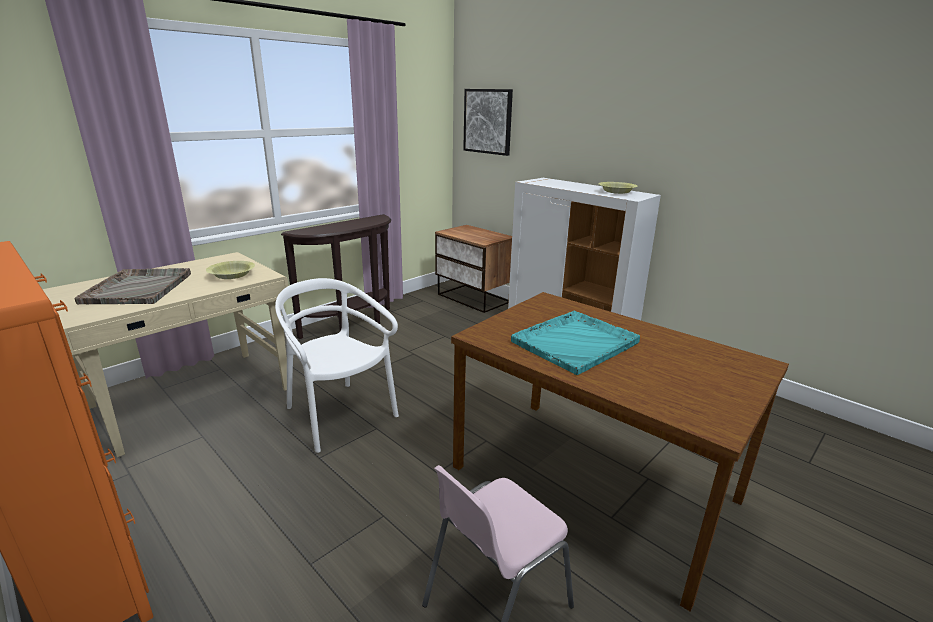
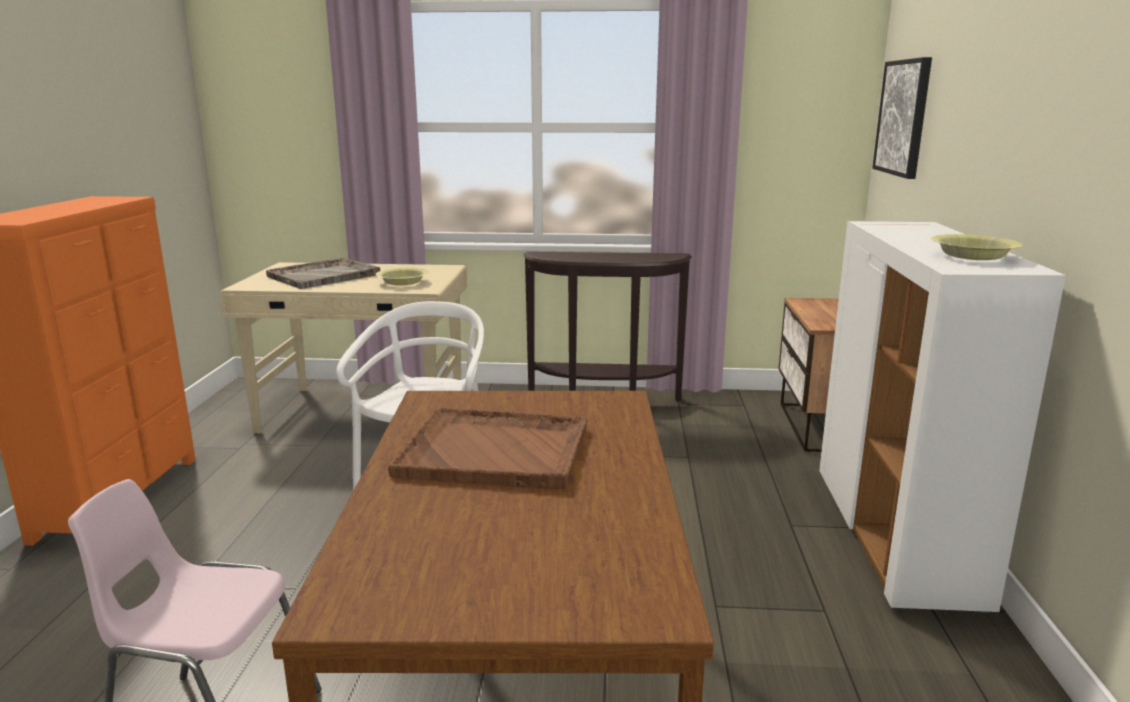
camera: 50 degrees right, 5 degrees down
(576, 342) = (496, 451): turquoise tray -> brown tray

